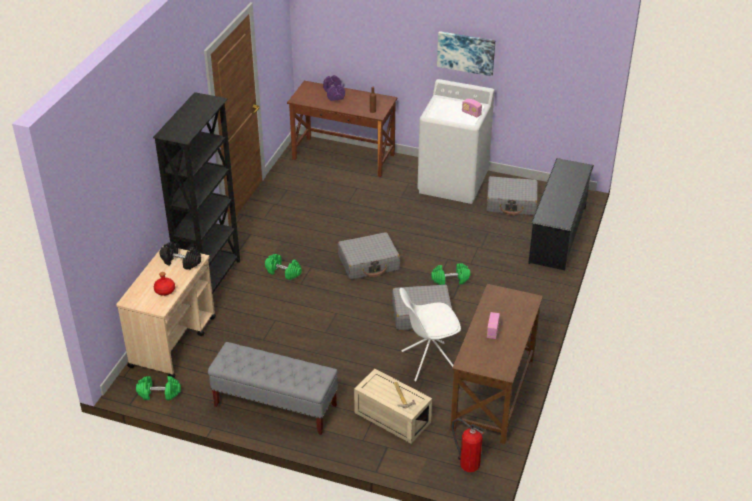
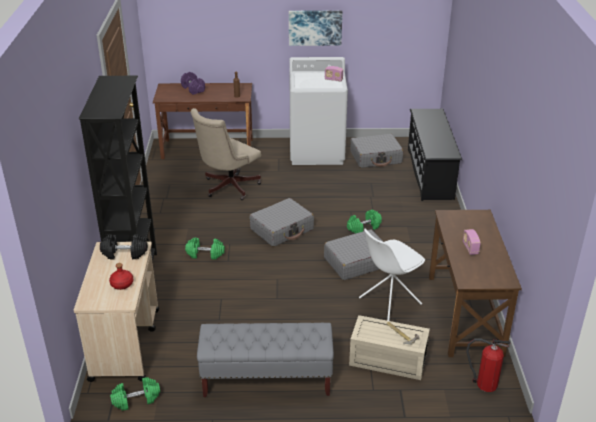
camera: 20 degrees left, 5 degrees down
(340, 205) = (227, 187): none -> beige office chair

